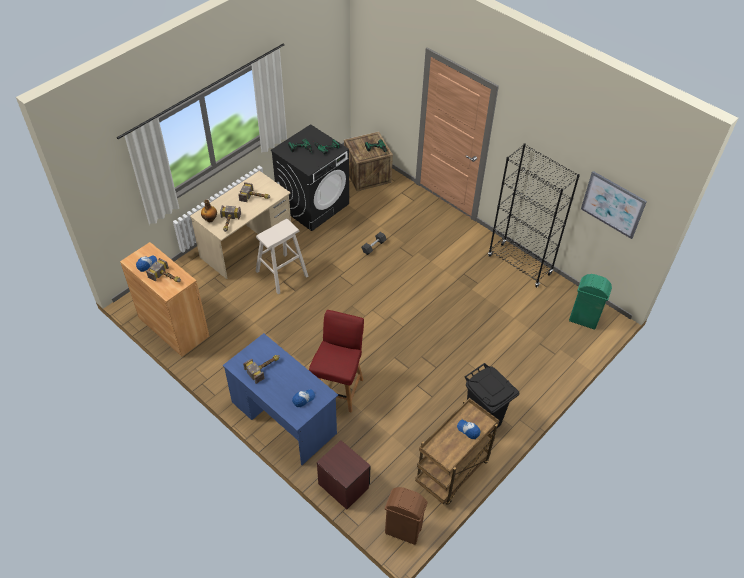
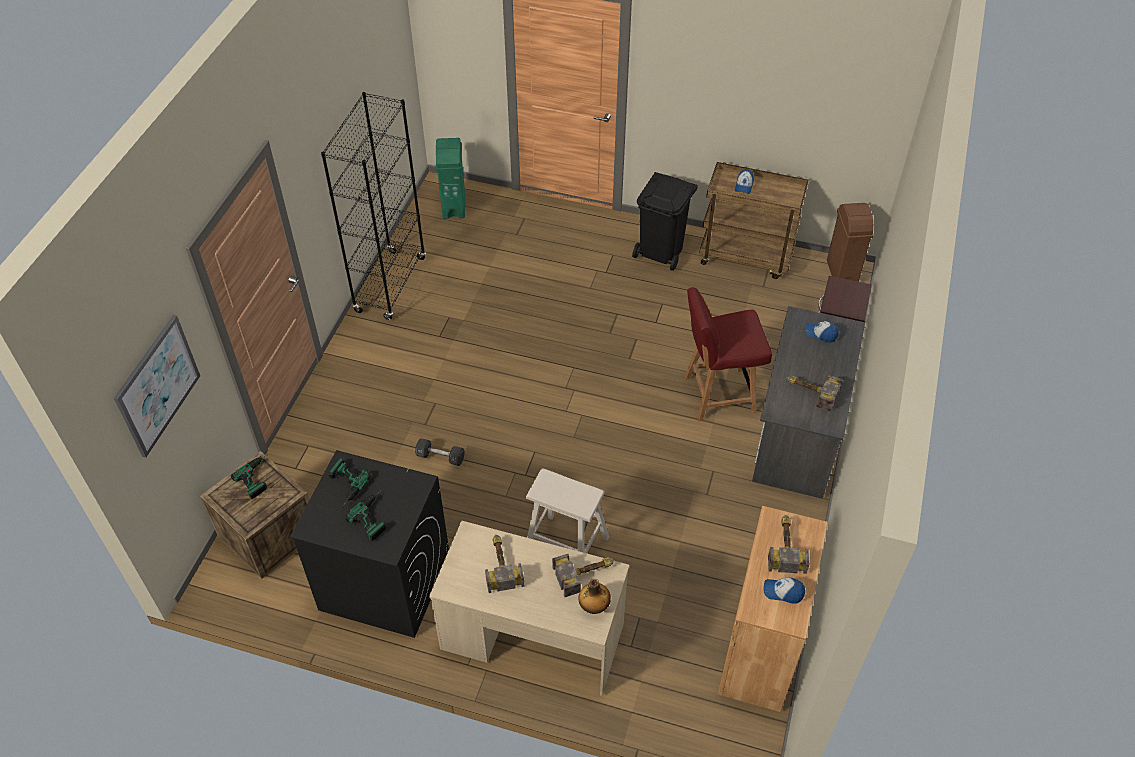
camera: 115 degrees left, 0 degrees up
(283, 417) = (799, 432): blue desk -> grey desk
(613, 204) = (382, 78): picture -> picture (157, 385)

